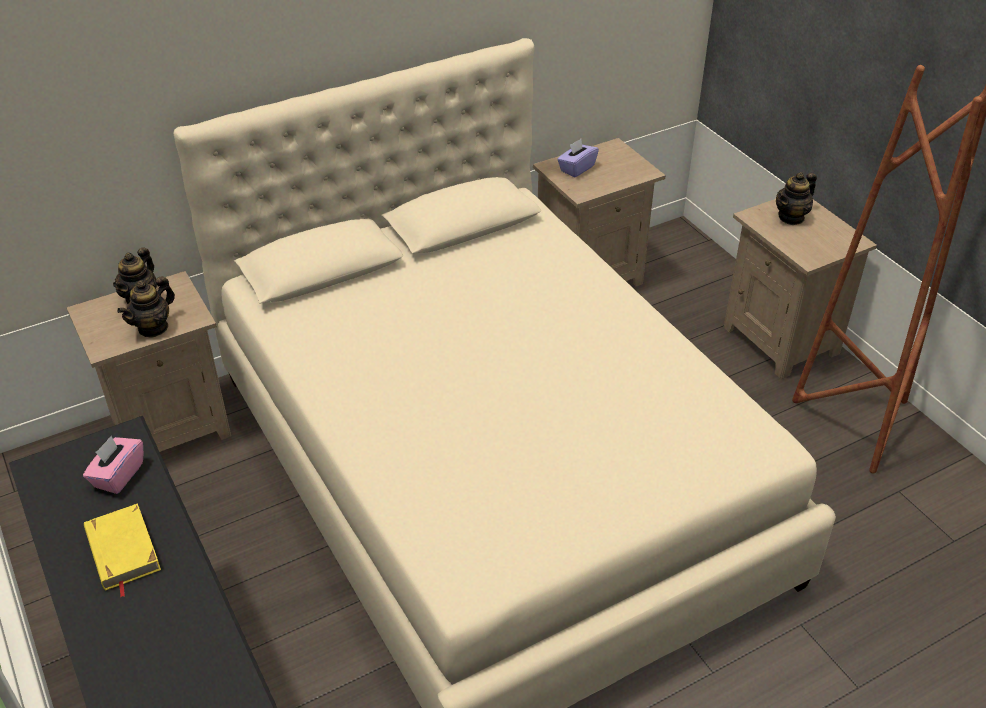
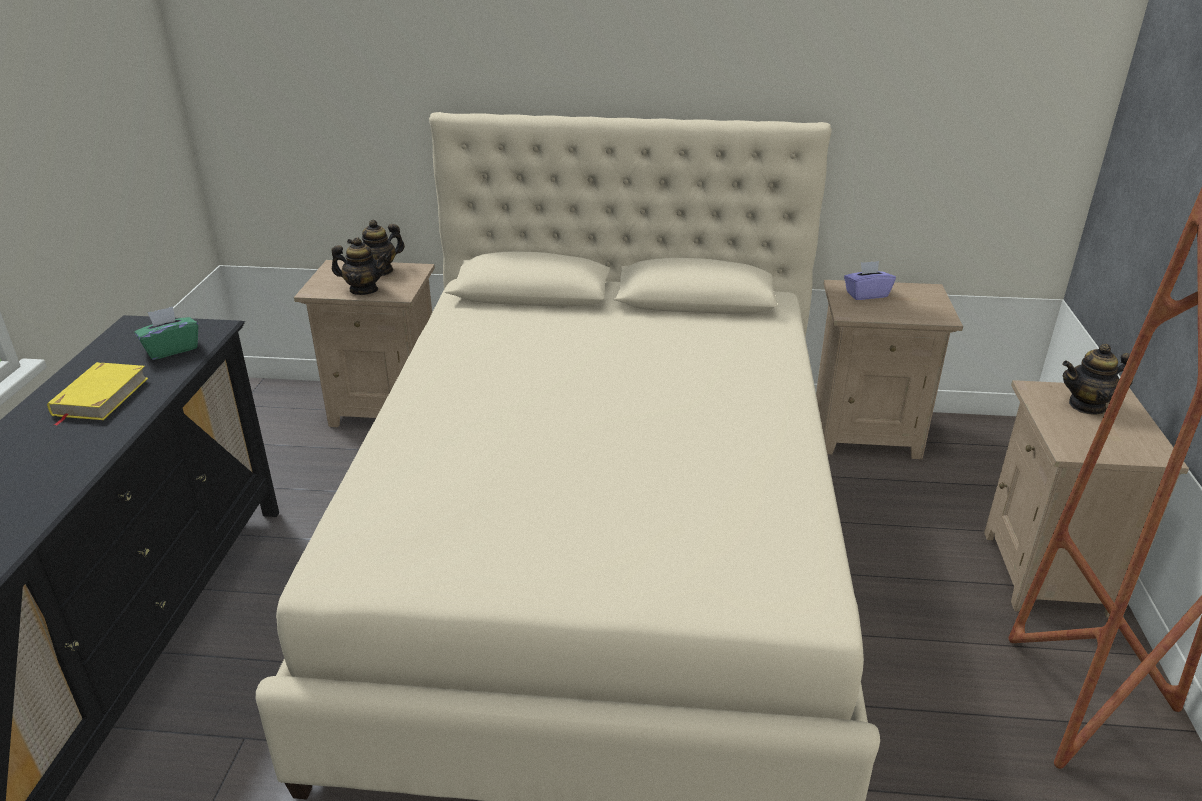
camera: 35 degrees right, 10 degrees down
(118, 475) = (171, 349): pink tissue box -> green tissue box
(153, 327) = (363, 290): teapot -> teapot turned 150 degrees counterclockwise

